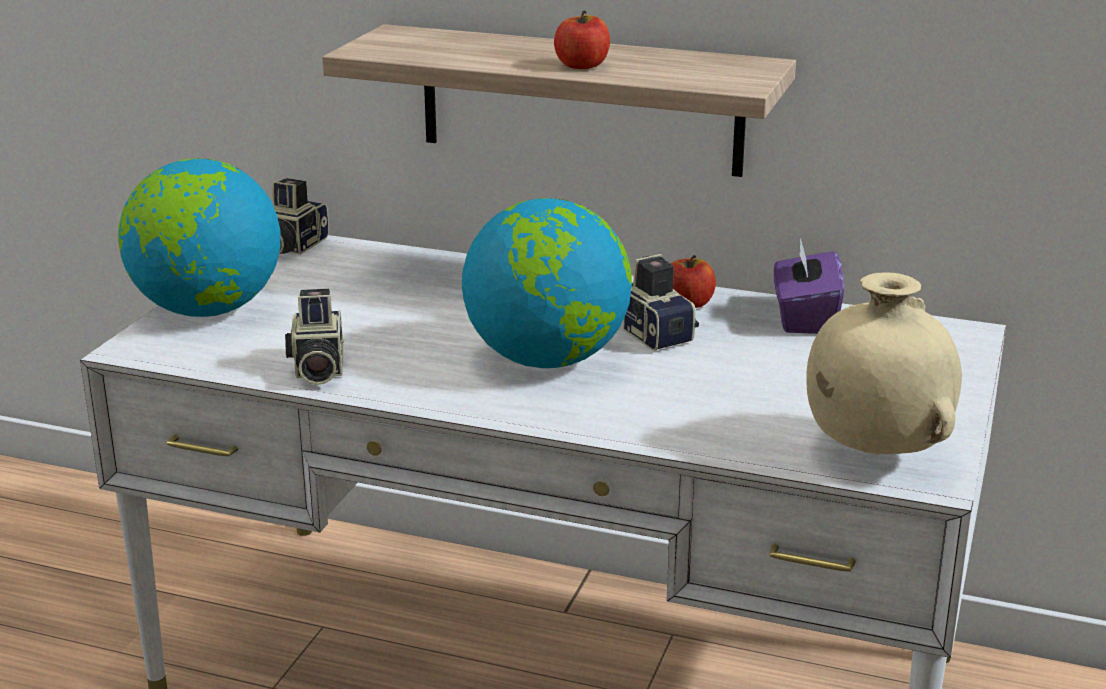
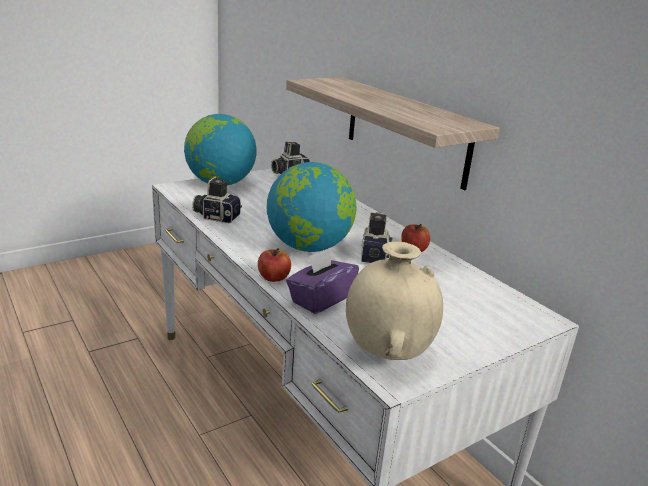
camera: 35 degrees right, 0 degrees up
(317, 369) = (217, 216): camera -> camera turned 75 degrees clockwise
(582, 66) = (381, 105): apple -> apple (273, 278)
(804, 318) = (462, 277): purple tissue box -> purple tissue box (320, 299)

